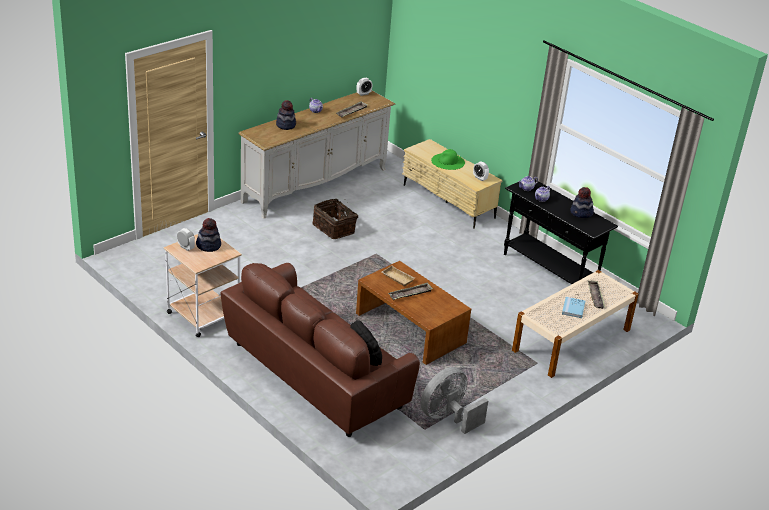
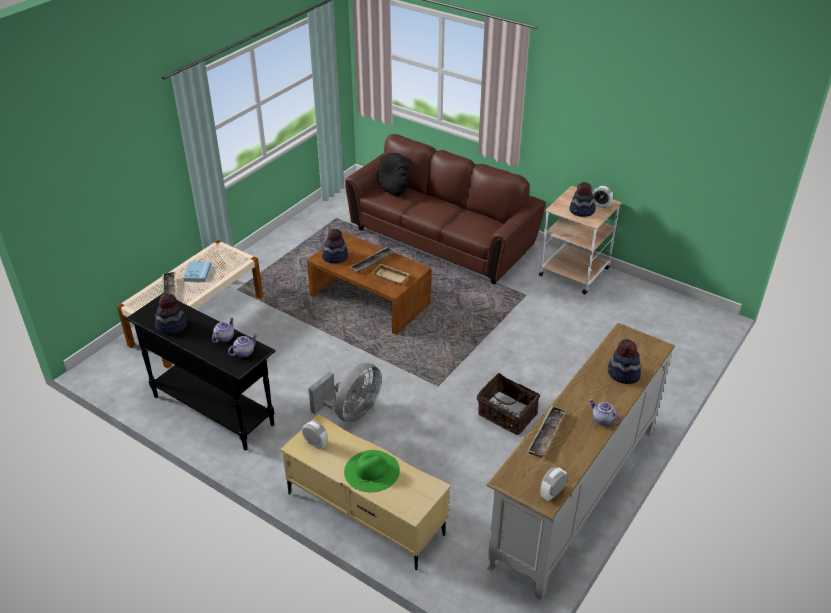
camera: 170 degrees right, 5 degrees up
(444, 305) = (335, 257): none -> hat
(448, 417) = (318, 230): grey fan -> grey fan (351, 412)

